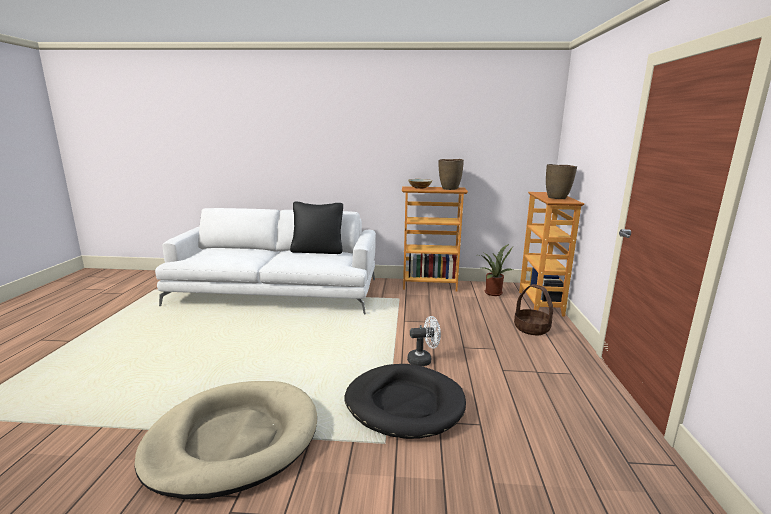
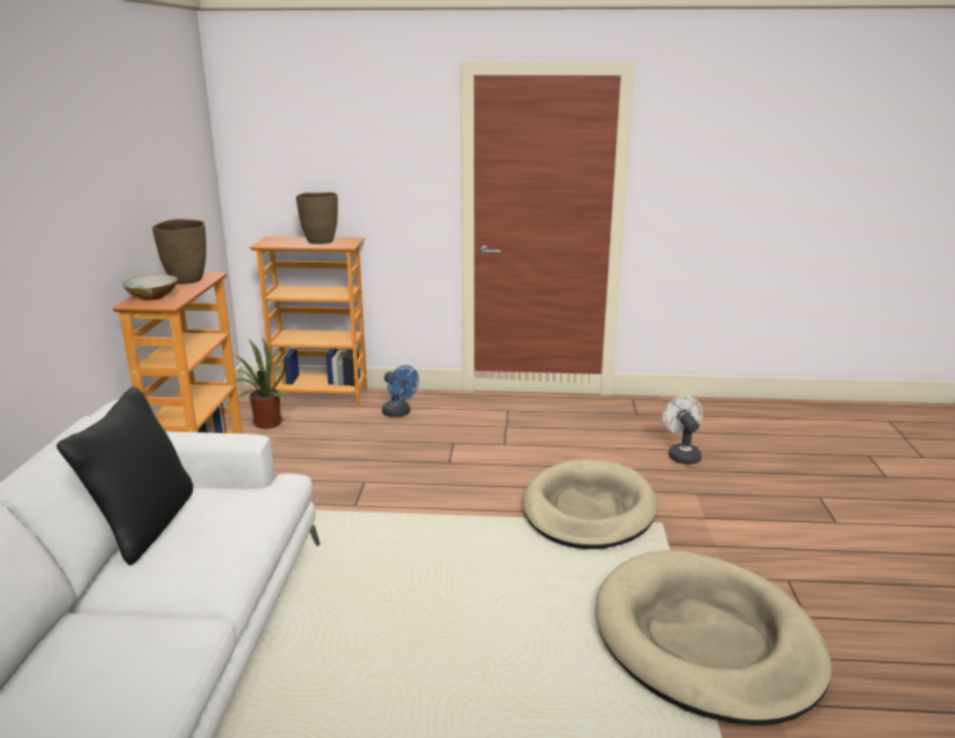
camera: 90 degrees left, 5 degrees up
(404, 404) = (588, 510): black dog bed -> beige dog bed
(423, 360) = (485, 493): white fan -> white fan (682, 455)
(532, 328) = (399, 413): basket -> blue fan

